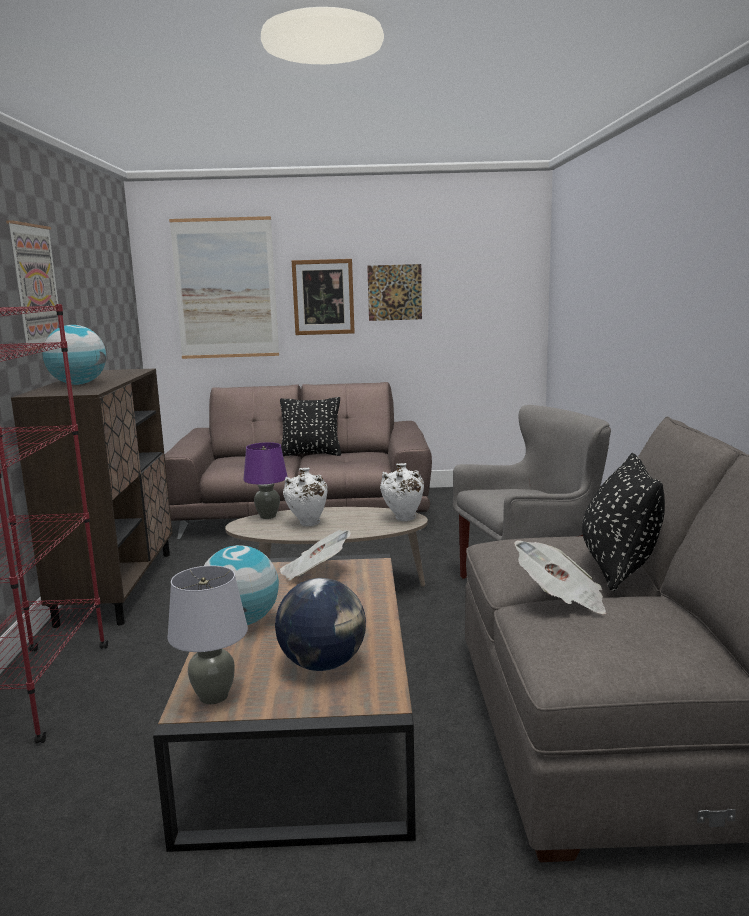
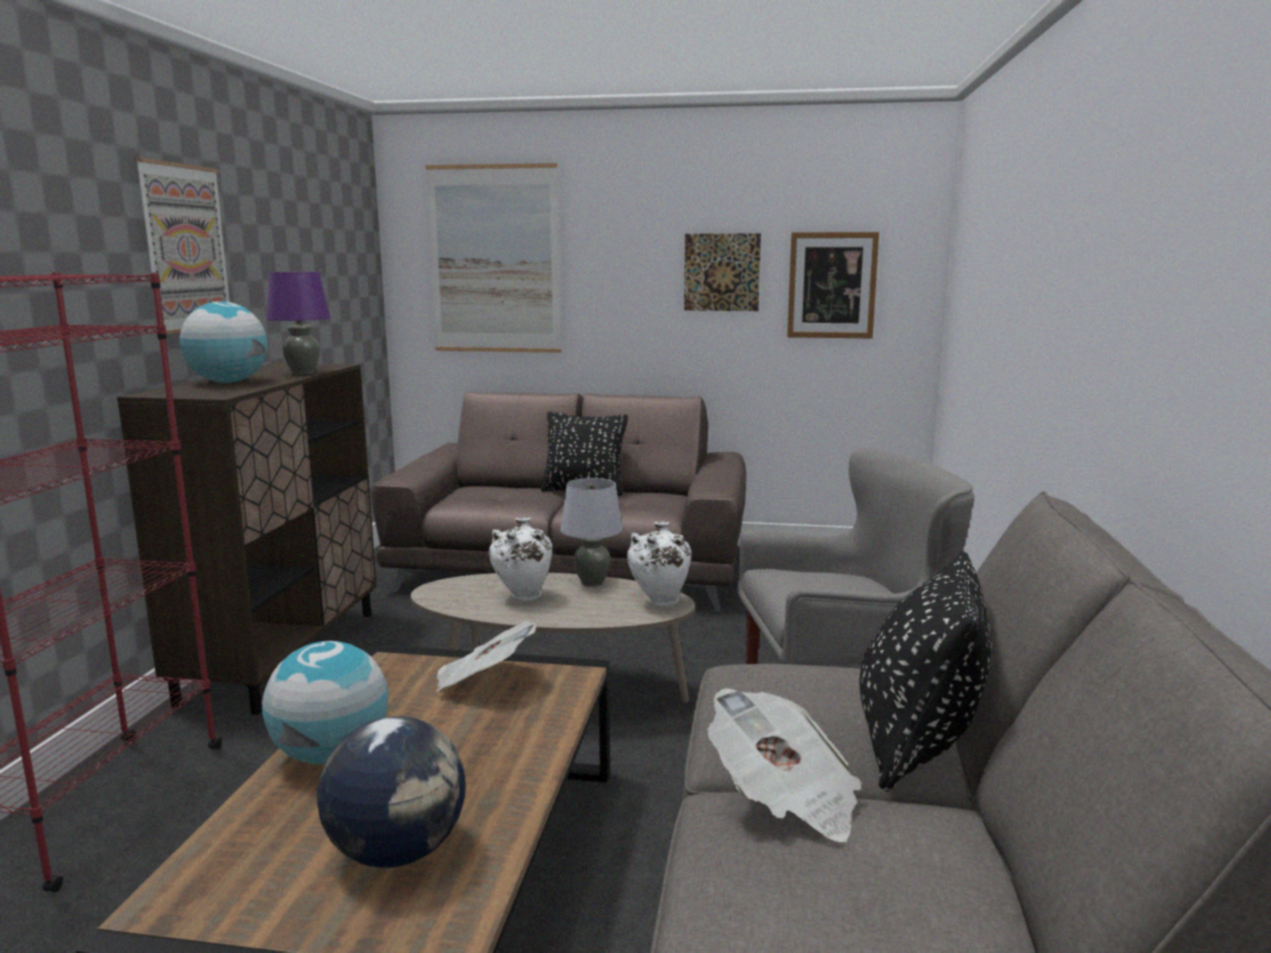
camera: 10 degrees right, 0 degrees up
(214, 696) = (207, 889): grey table lamp -> grey table lamp (592, 582)
(268, 516) = (477, 580): purple table lamp -> purple table lamp (303, 373)
(323, 297) = (623, 275): picture -> picture (832, 285)

